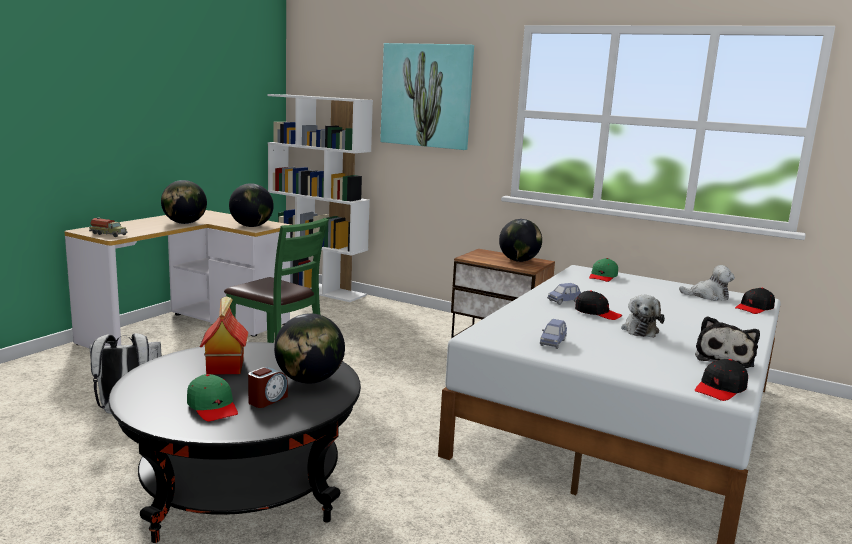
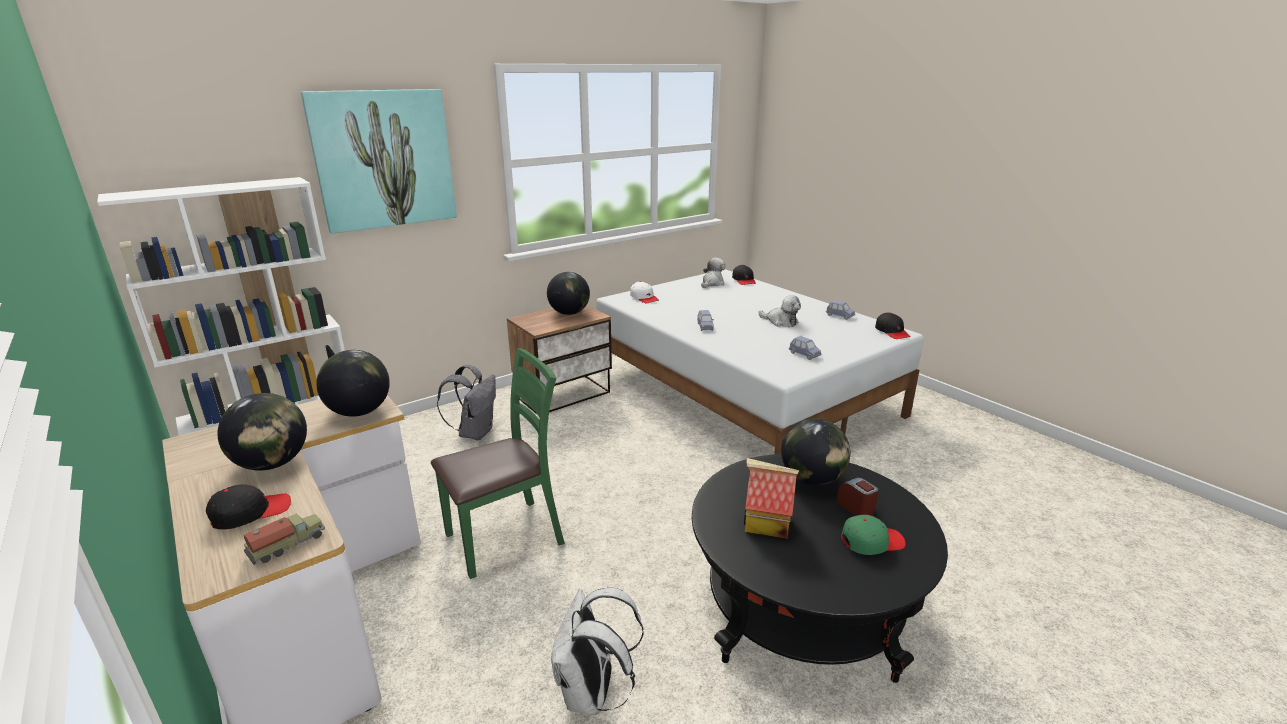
camera: 65 degrees left, 10 degrees up
(402, 324) = (475, 432): none -> grey backpack
(597, 313) = (739, 324): black cap -> black cap (250, 512)
(603, 277) = (644, 298): green cap -> white cap
(724, 358) = (839, 316): plush toy -> blue toy car

